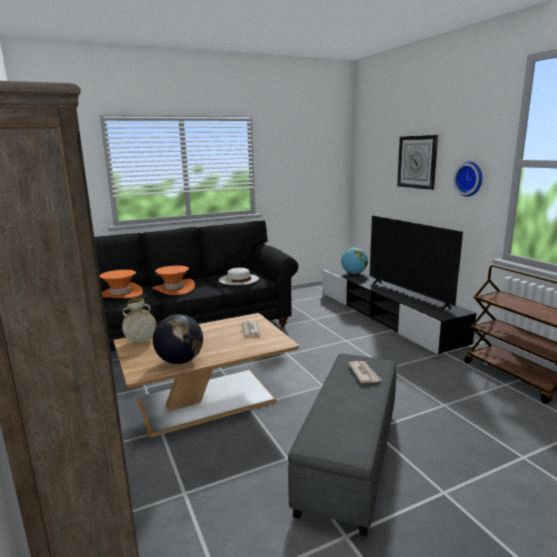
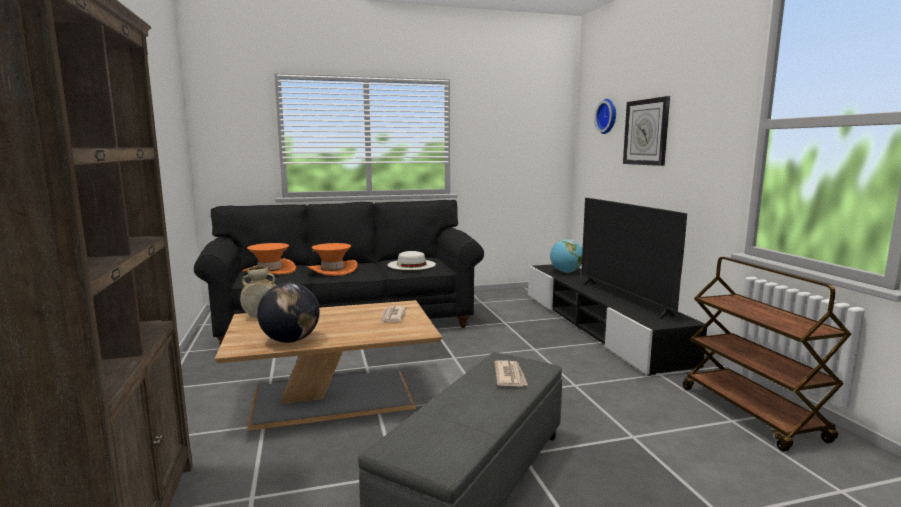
camera: 10 degrees right, 5 degrees down
(470, 178) = (706, 149): wall clock -> wall clock (608, 116)

